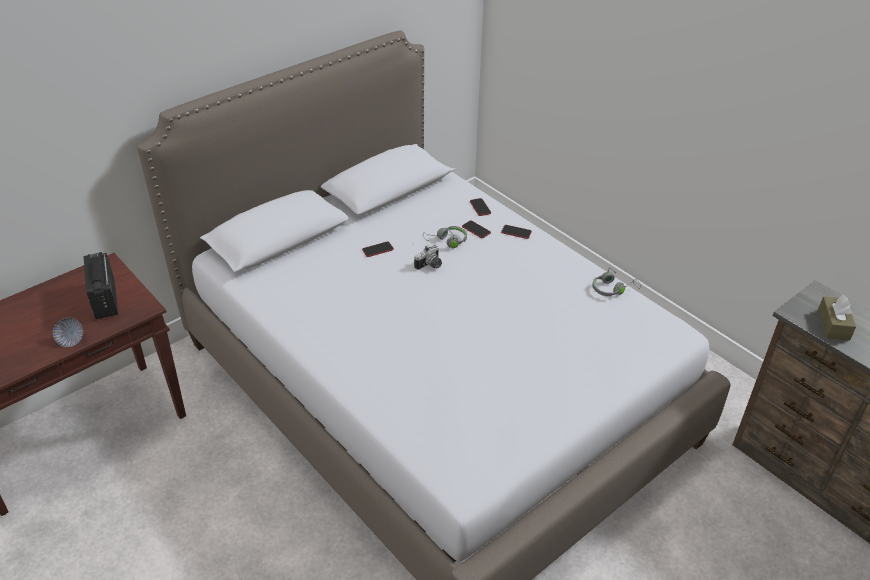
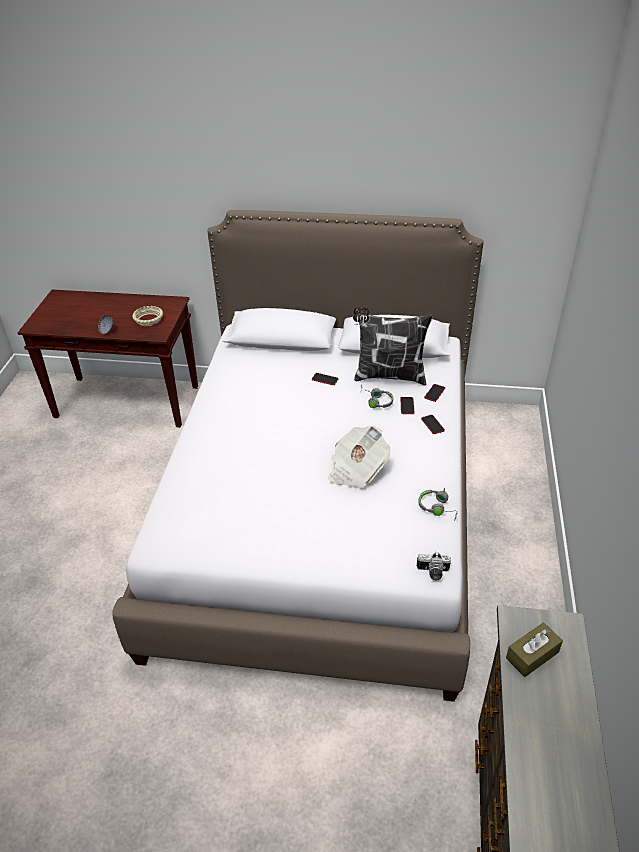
camera: 50 degrees right, 0 degrees up
(105, 300) = (148, 319): radio -> beige bowl
(424, 215) = (389, 376): none -> pillow
(430, 265) = (340, 409): camera -> camera (433, 573)
(518, 302) = (356, 469): none -> newspaper

